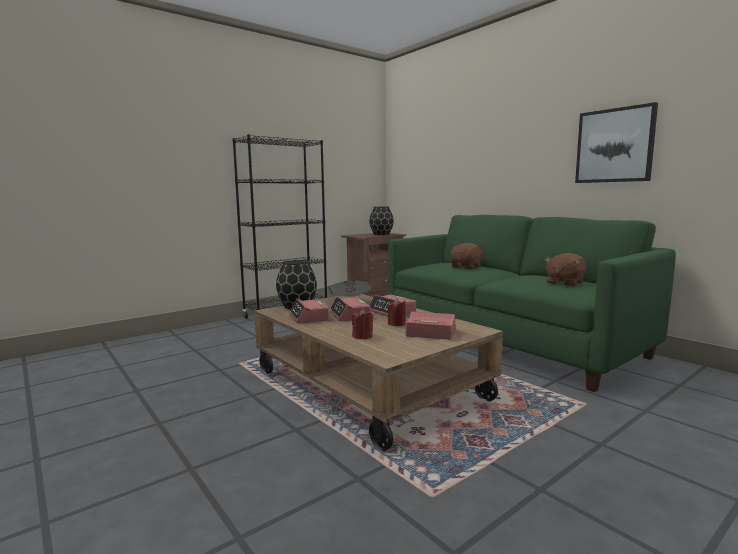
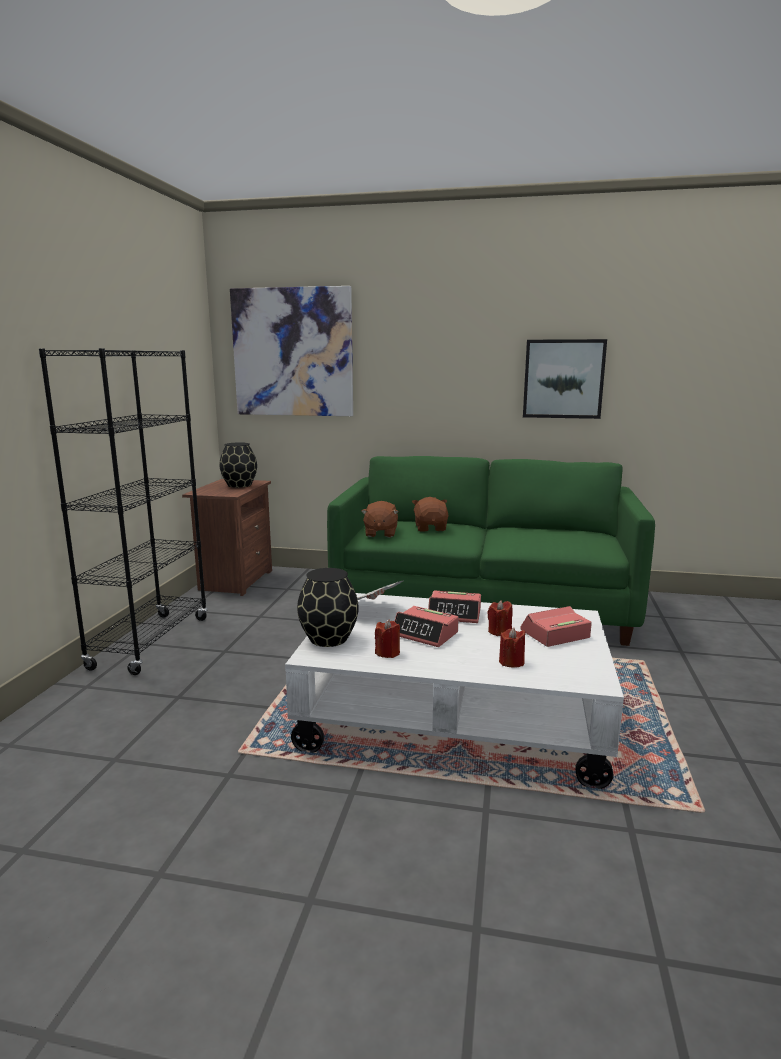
camera: 40 degrees left, 5 degrees up
(308, 317) = (387, 653): alarm clock -> red candle
(368, 385) = (454, 716): brown coffee table -> white coffee table
(424, 145) = (293, 352): none -> picture
(564, 283) = (566, 537): brown plush toy -> brown plush toy (380, 533)

